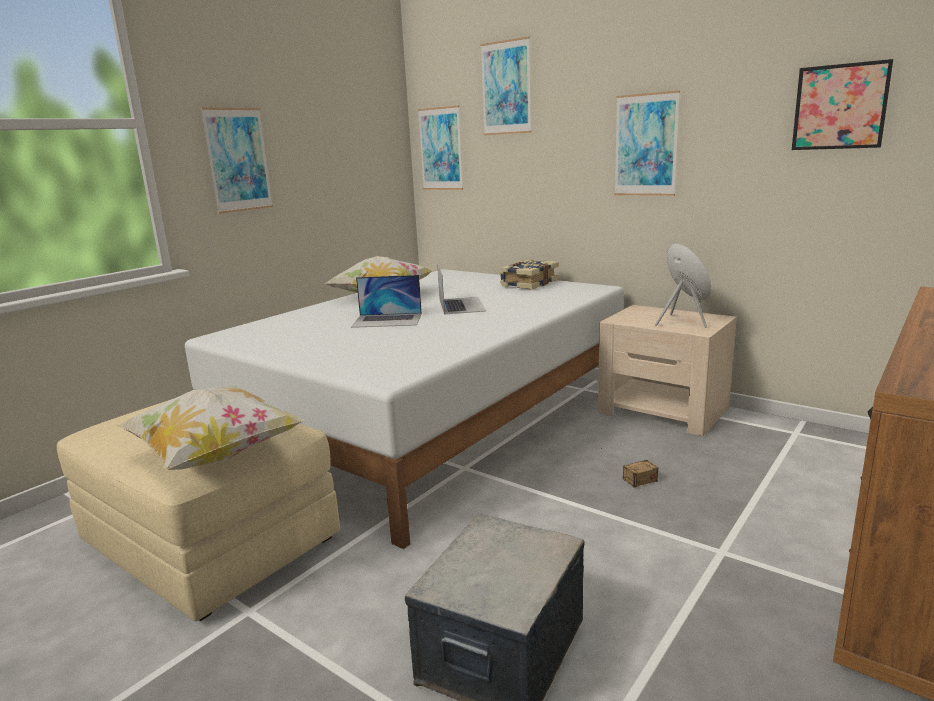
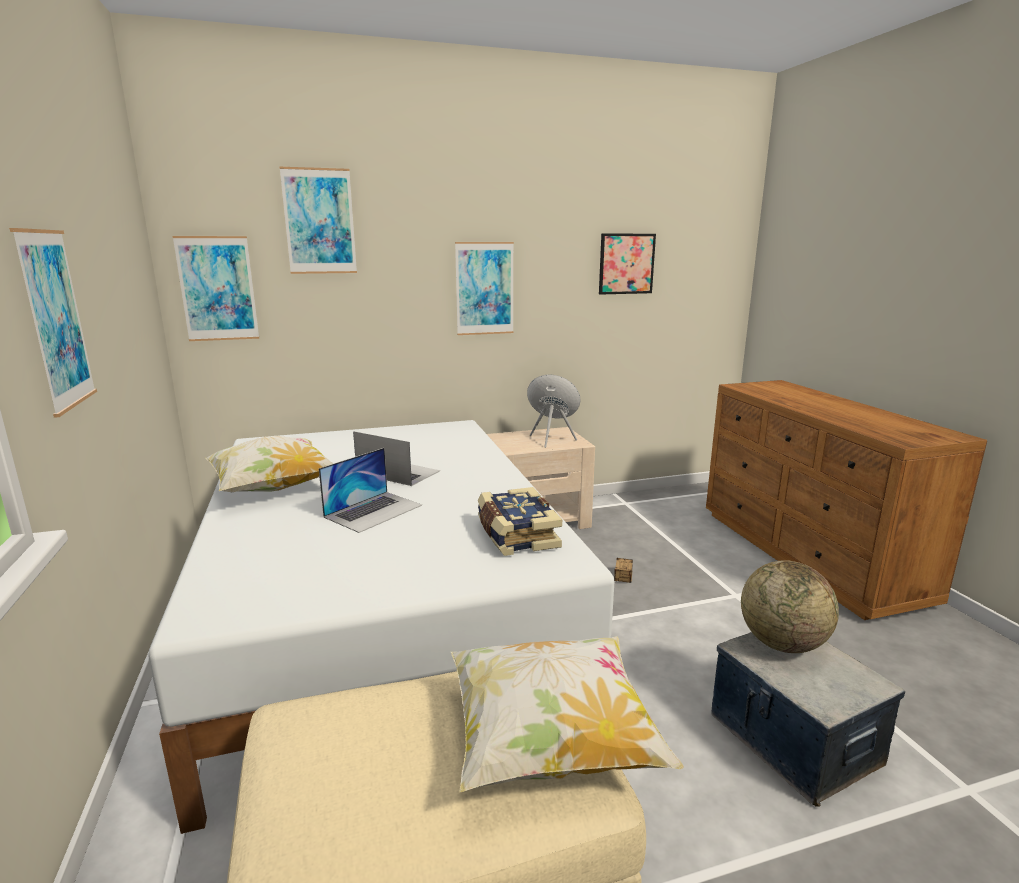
camera: 55 degrees left, 0 degrees up
(523, 544) = (782, 643): none -> globe
(528, 284) = (391, 434): book -> book (515, 535)

